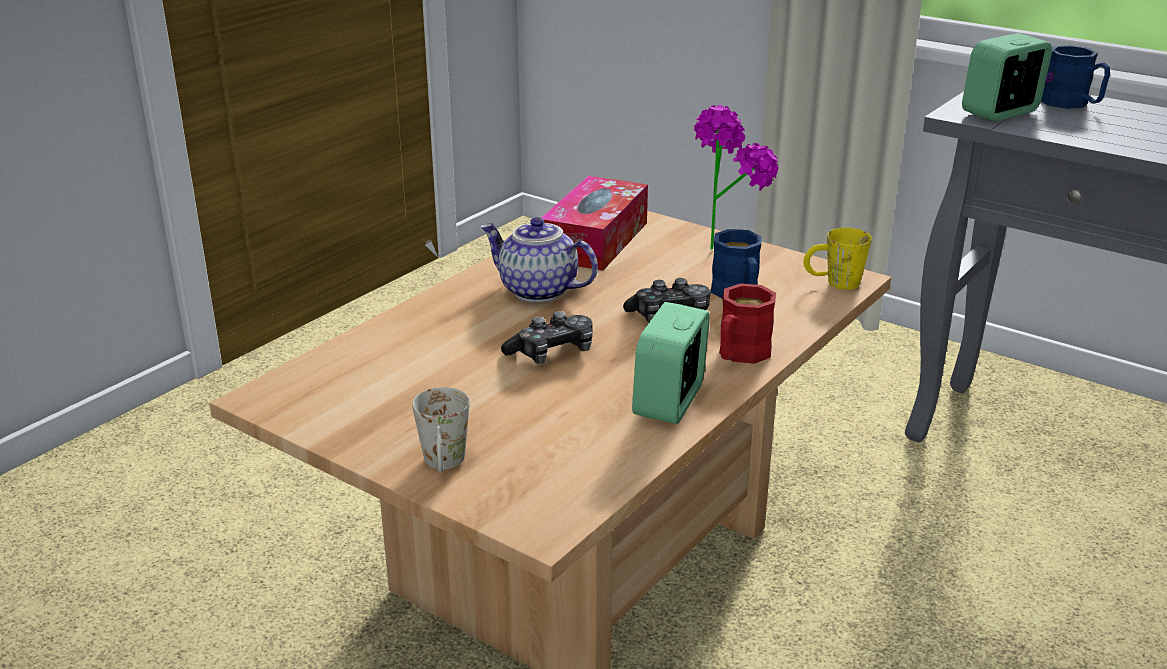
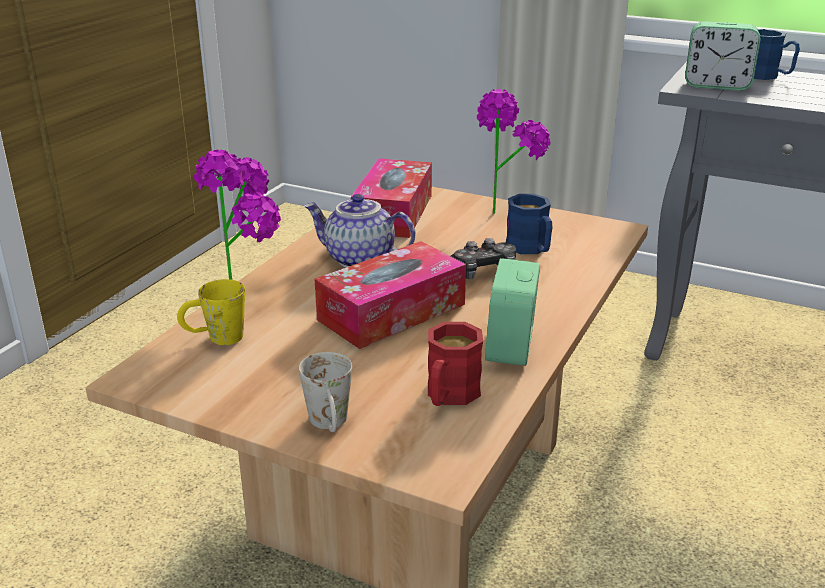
camera: 10 degrees left, 0 degrees up
(408, 316) = (250, 291): none -> potted plant
(552, 352) = (392, 312): game controller -> tissue box
(739, 355) = (553, 300): red mug -> red mug (449, 396)
(833, 283) = (604, 234): yellow mug -> yellow mug (215, 338)
(1000, 113) = (717, 85): alarm clock -> alarm clock turned 120 degrees counterclockwise

